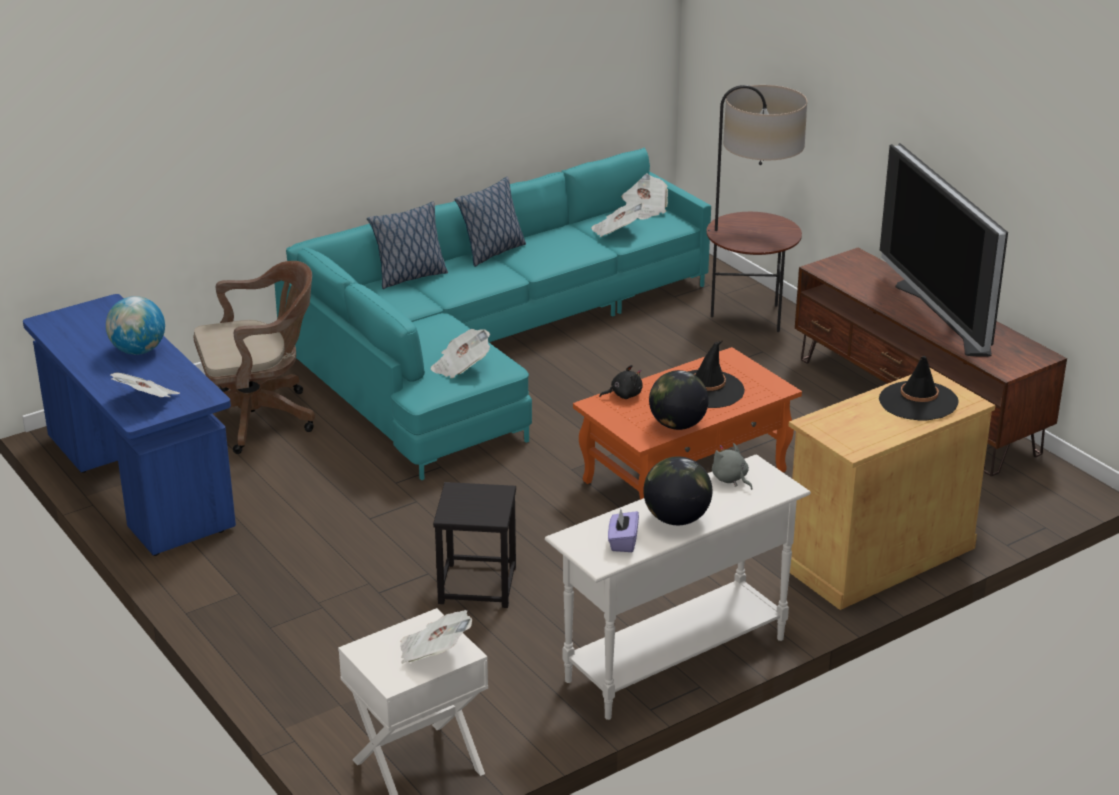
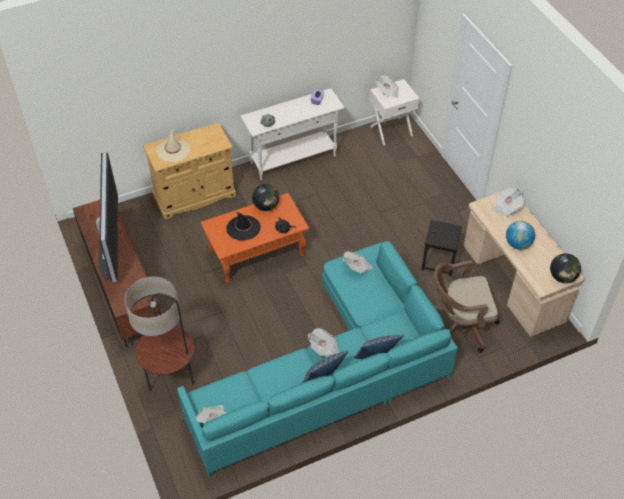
camera: 170 degrees left, 20 degrees up
(138, 483) = (513, 283): blue desk -> beige desk
(478, 585) = (361, 202): black stool -> black stool (438, 261)
(616, 231) = (240, 392): newspaper -> newspaper (324, 348)
(676, 519) = (295, 108): globe -> globe (562, 277)
(918, 401) = (173, 150): black hat -> beige hat

